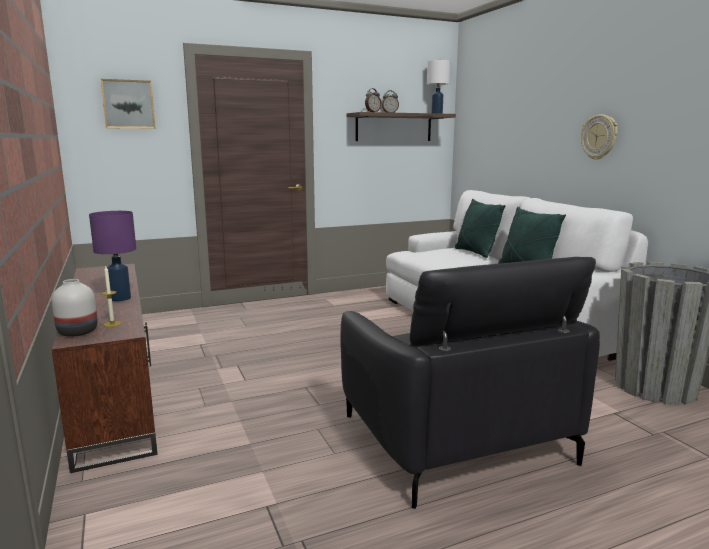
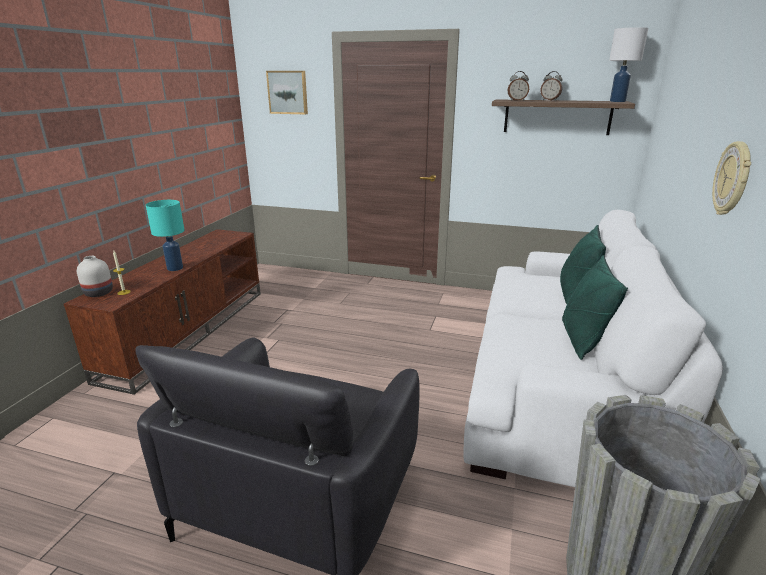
camera: 40 degrees right, 10 degrees up
(120, 298) = (175, 268): purple table lamp -> turquoise table lamp

